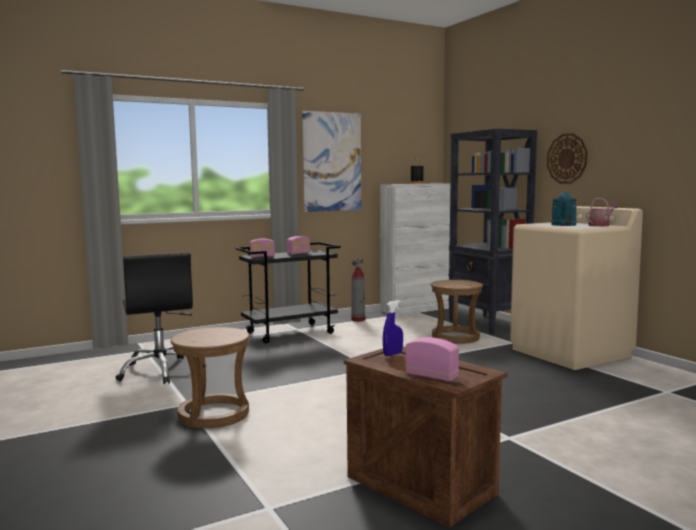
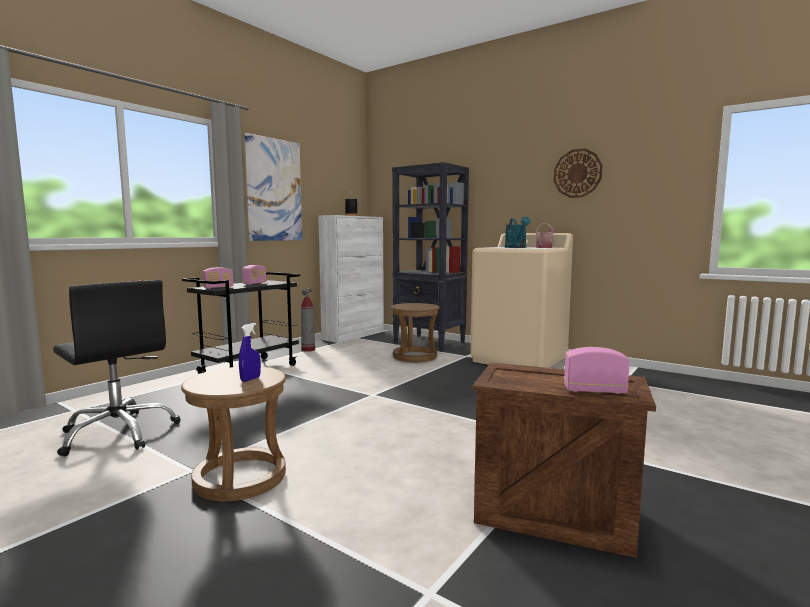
camera: 25 degrees left, 0 degrees up
(393, 354) = (509, 372): blue spray bottle -> blue spray bottle (250, 379)
(567, 158) = (498, 192): wall clock -> wall clock (577, 173)

